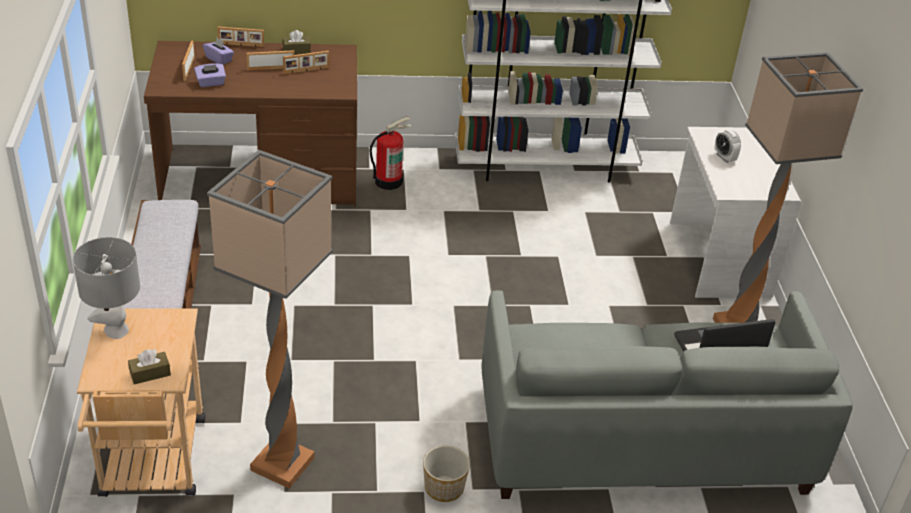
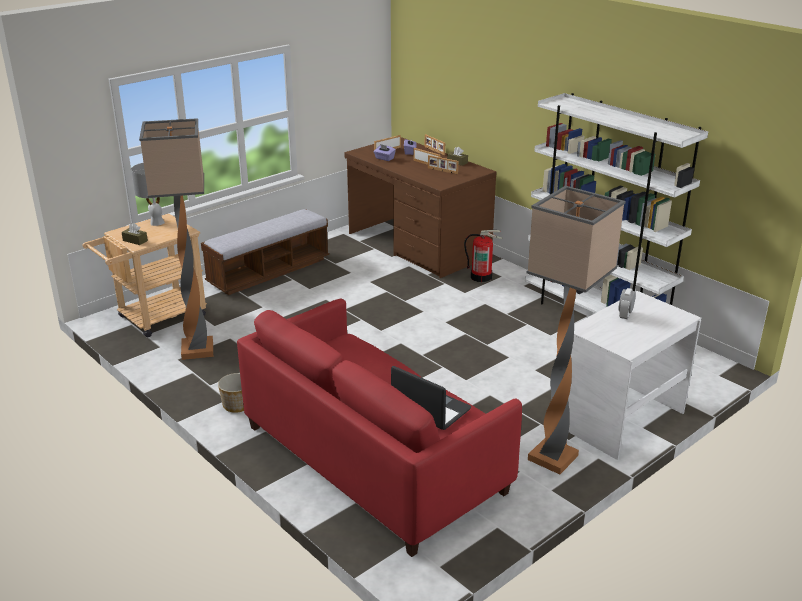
camera: 55 degrees right, 10 degrees down
(641, 438) = (373, 459): grey sofa -> red sofa

